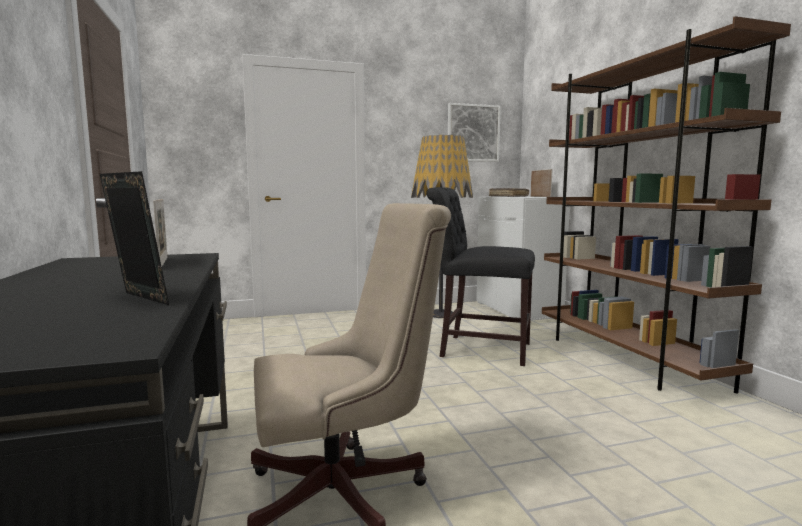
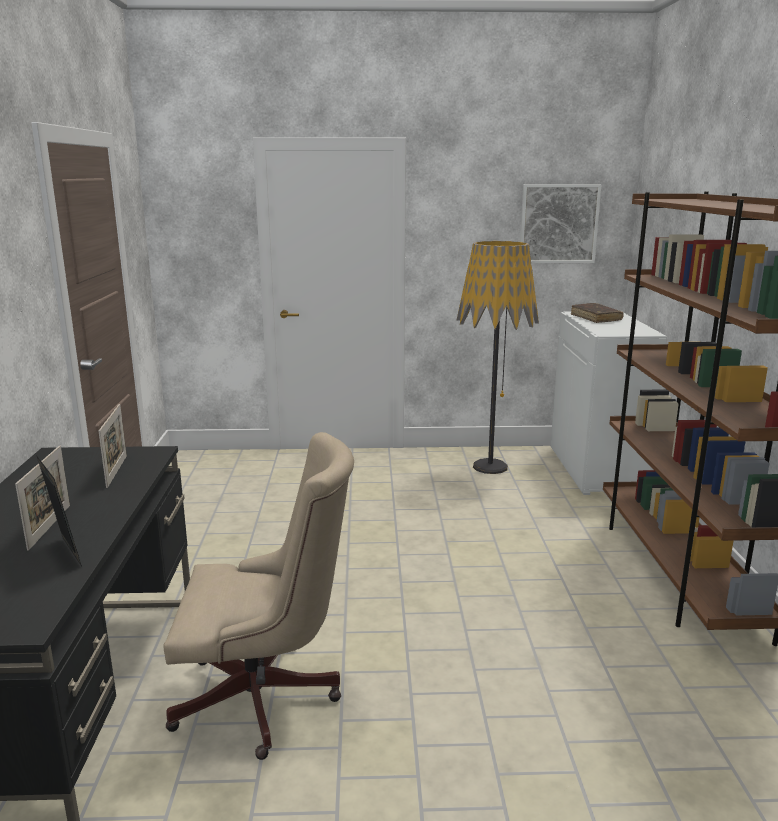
camera: 15 degrees right, 10 degrees up
(480, 349) = (502, 532): black chair -> none
(540, 196) = (638, 323): picture frame -> picture frame (49, 526)

